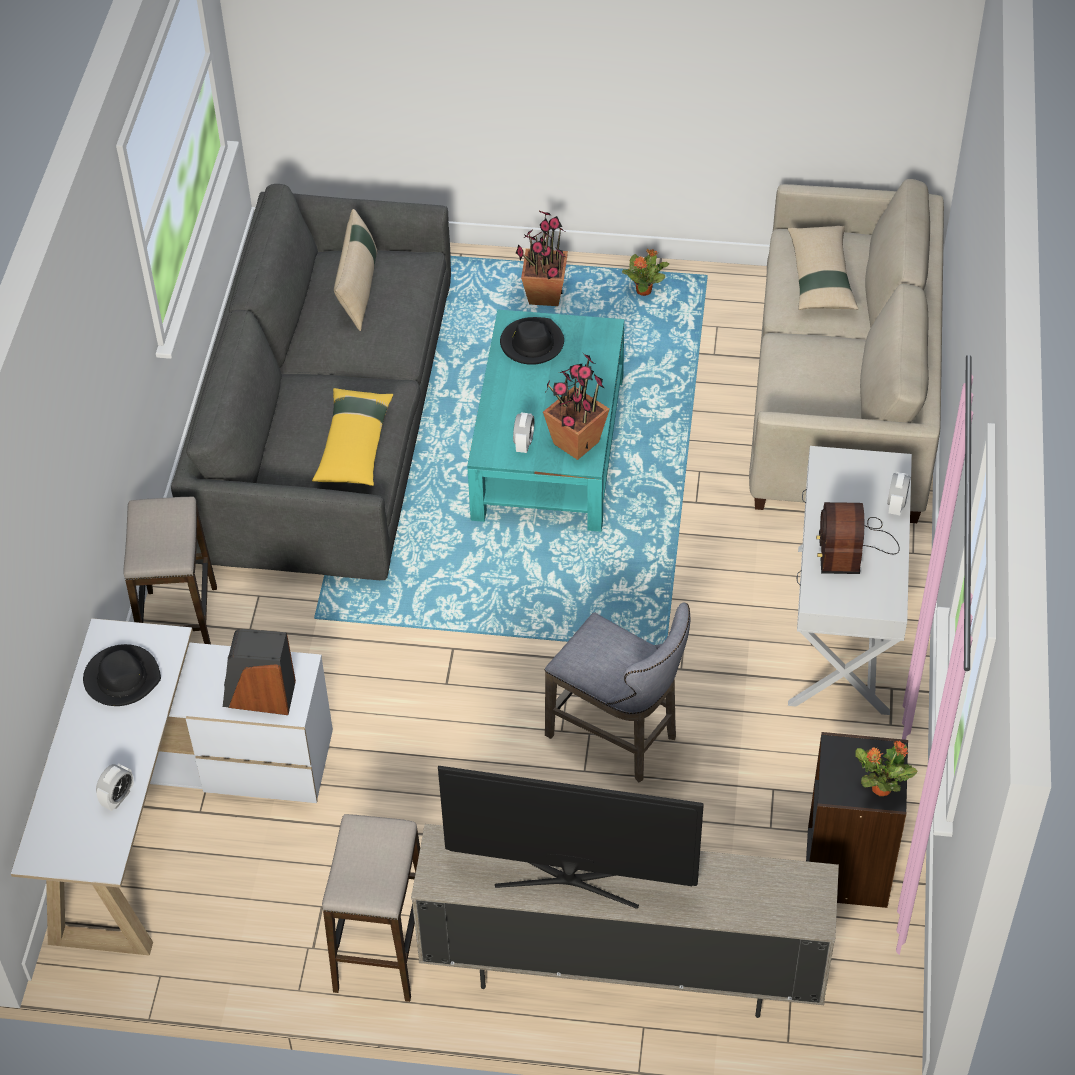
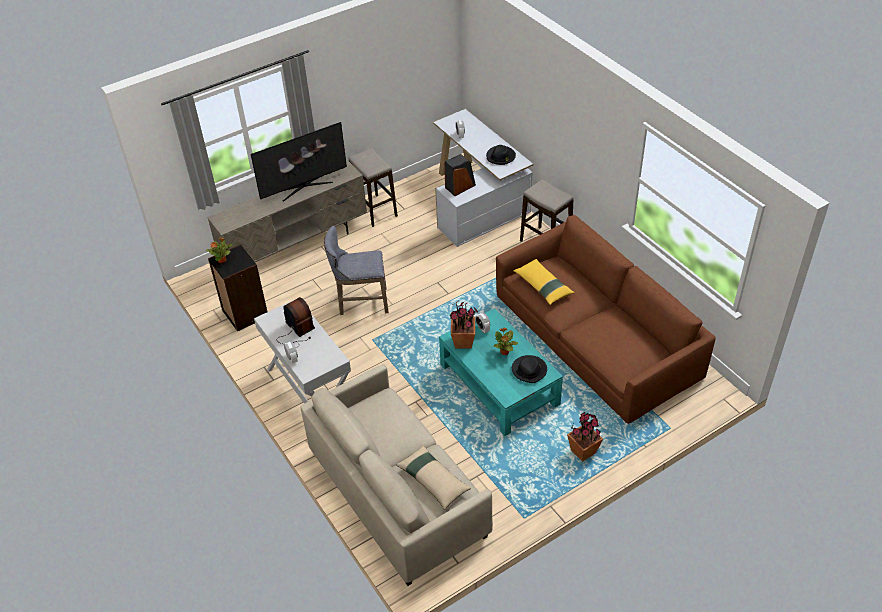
camera: 140 degrees right, 5 degrees down
(327, 420) = (596, 337): grey sofa -> brown sofa
(358, 289) = (626, 342): beige pillow -> none
(644, 291) = (543, 487): potted plant -> potted plant (504, 352)

